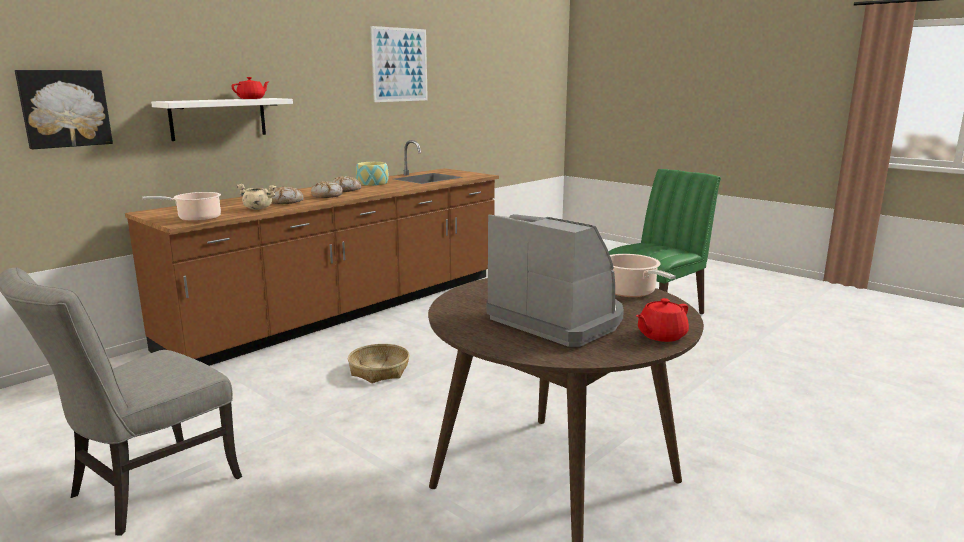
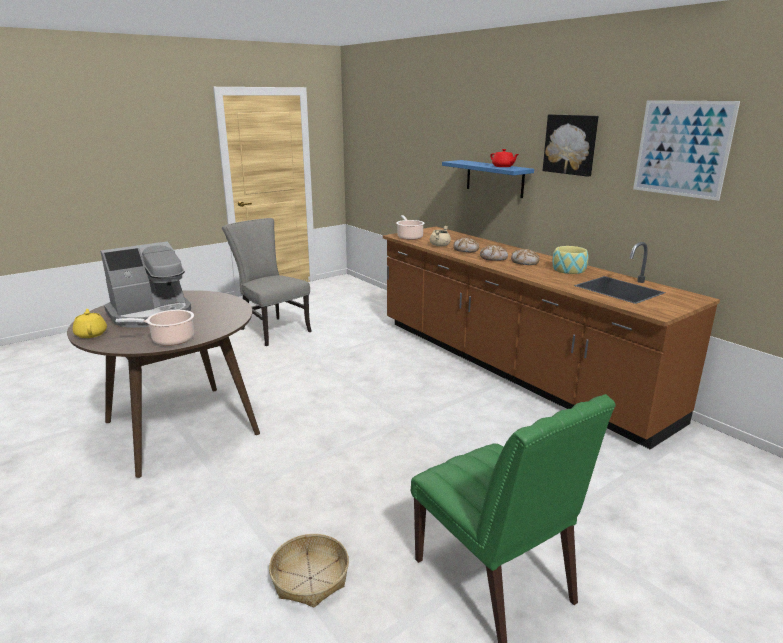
camera: 100 degrees right, 5 degrees up
(64, 108) = (427, 158): picture -> picture (571, 144)
(218, 118) = (494, 178): white shelf -> blue shelf
(379, 371) = (375, 378): basket -> basket (310, 578)
(660, 336) = (91, 334): red teapot -> yellow teapot

